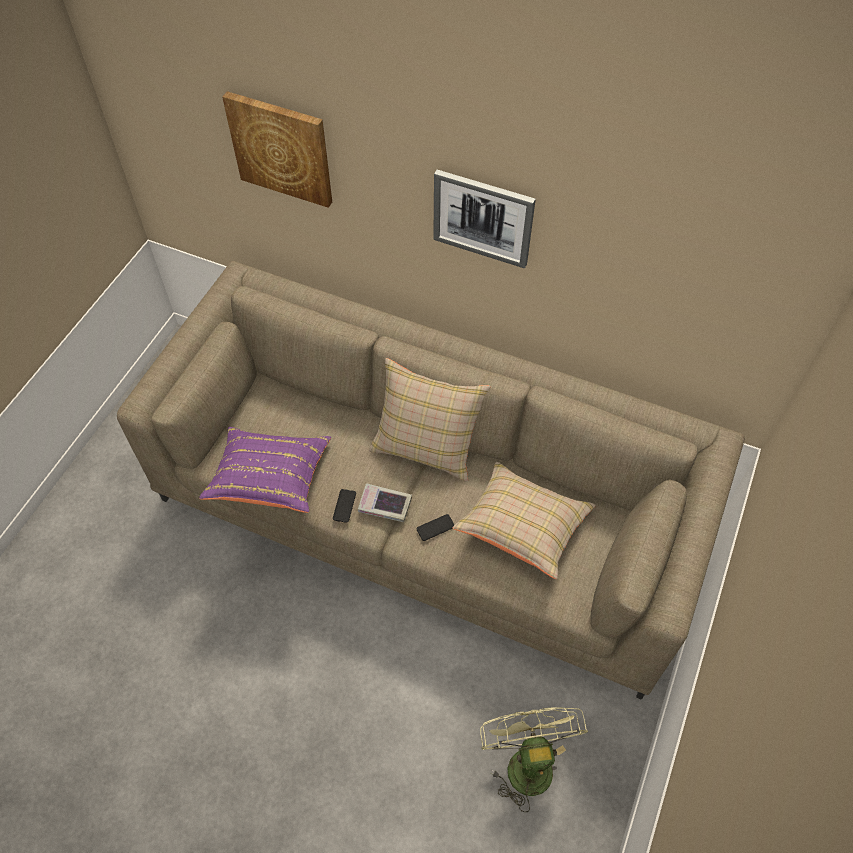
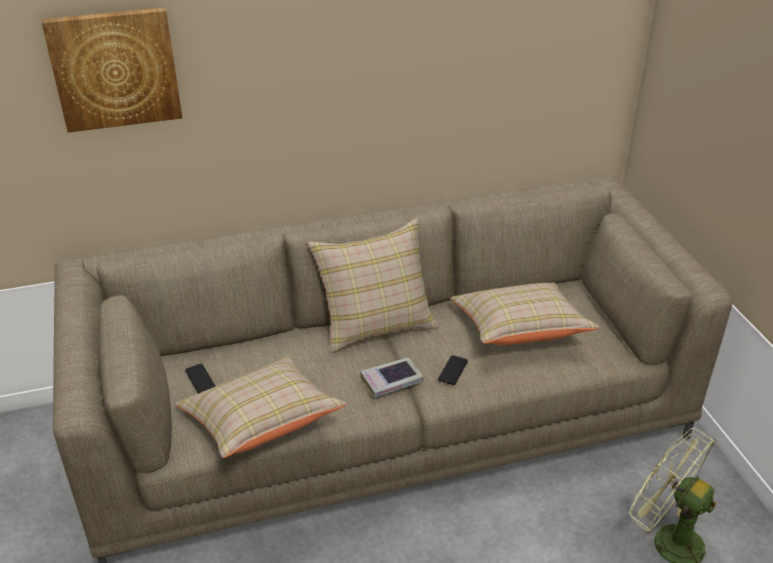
camera: 40 degrees left, 20 degrees down
(270, 479) = (261, 423): purple pillow -> beige pillow
(344, 506) = (356, 402): phone -> phone (200, 379)
(483, 217) = (349, 53): picture -> none

